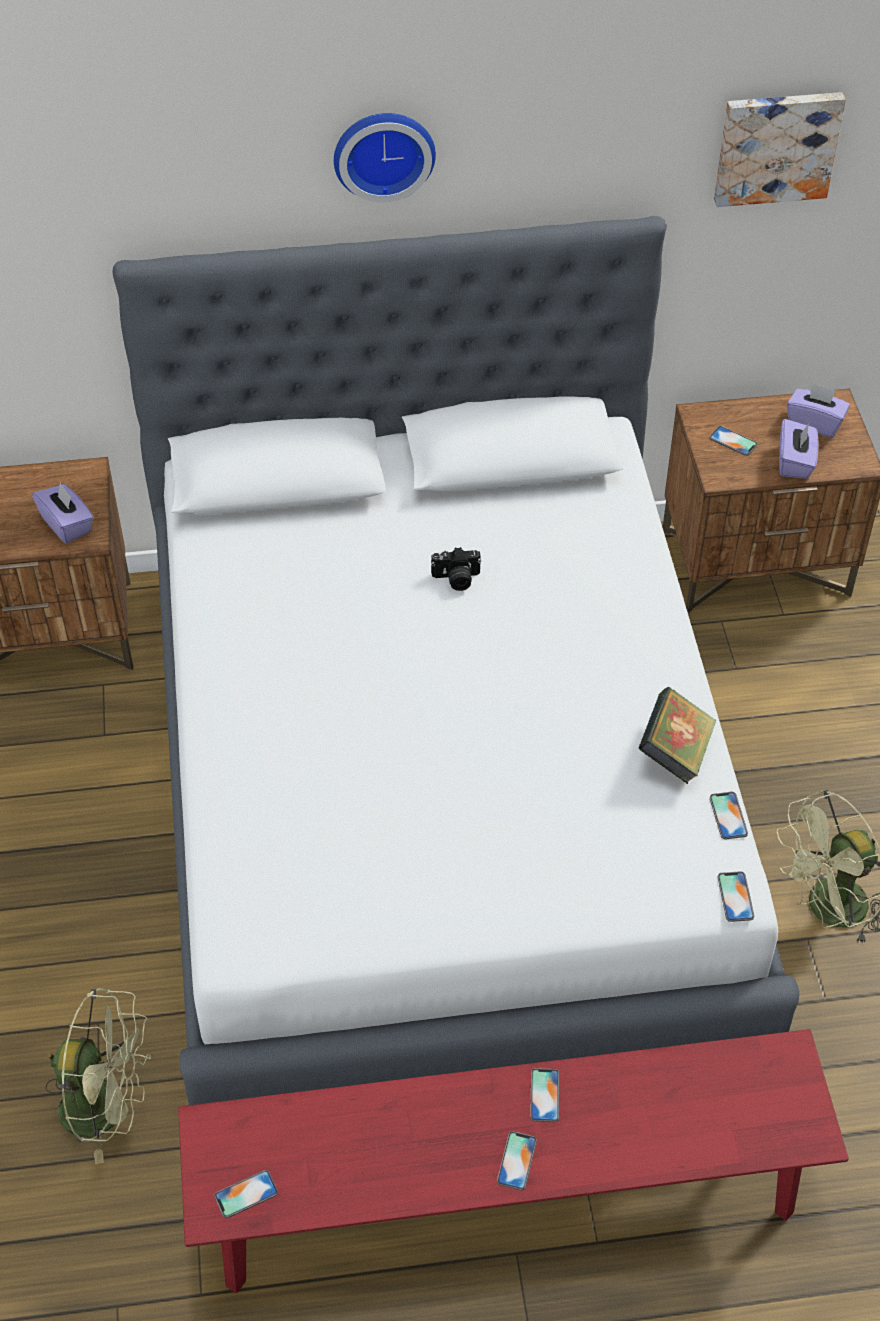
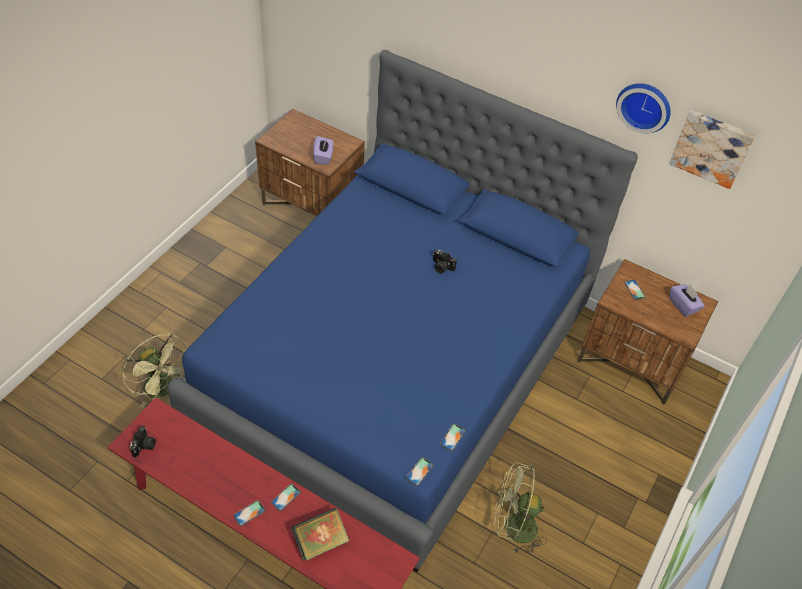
camera: 35 degrees right, 0 degrees up
(246, 1194) = (144, 446): phone -> camera
(383, 152) = (514, 54): wall clock -> wall clock (644, 105)
(440, 801) = (395, 366): white bed -> blue bed
(675, 752) = (458, 396): book -> book (320, 541)
(795, 462) = (655, 316): purple tissue box -> none

